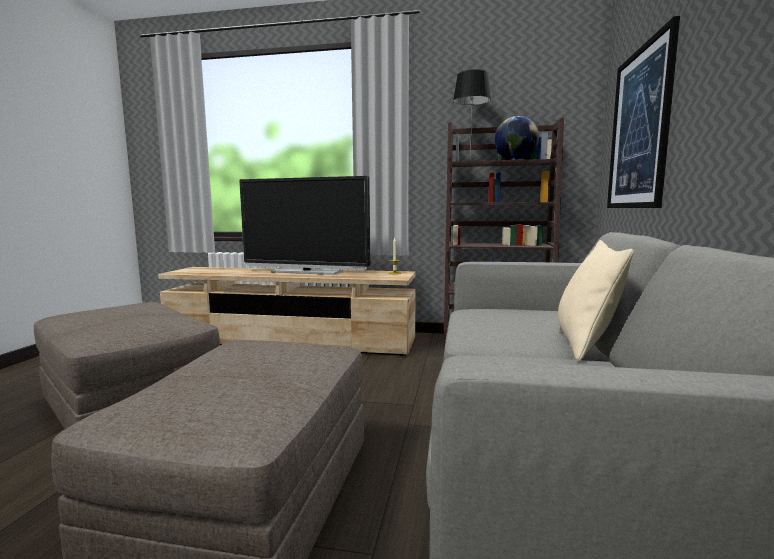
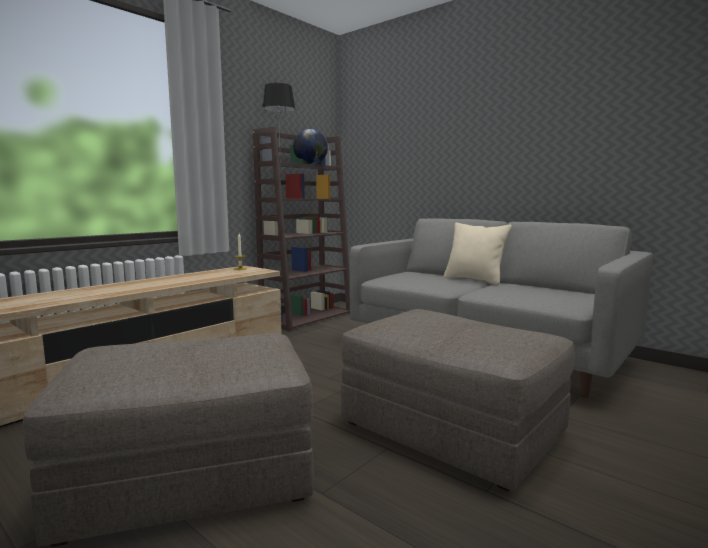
camera: 60 degrees left, 0 degrees up
(307, 272) = (153, 282): television -> none
(639, 129) = (400, 154): picture -> none

